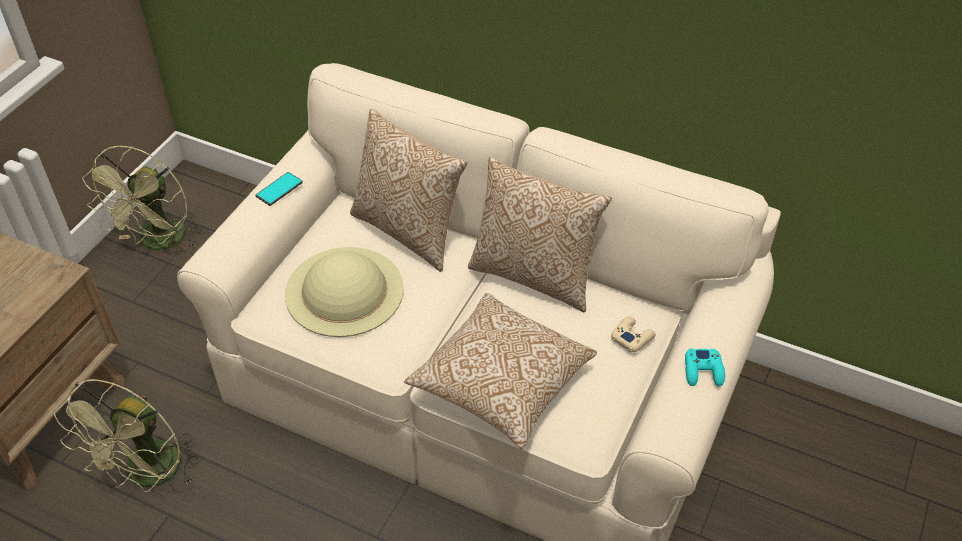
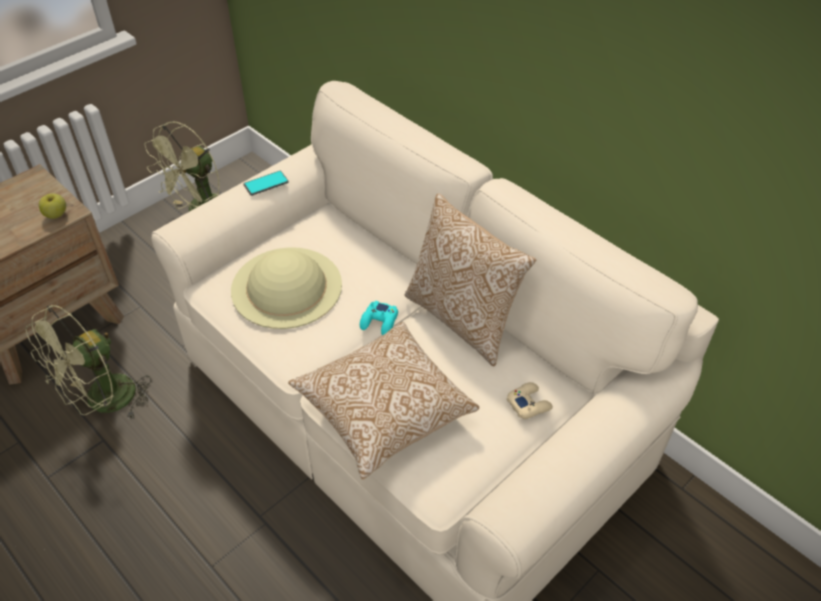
camera: 20 degrees right, 0 degrees up
(49, 281) = (56, 215): none -> apple
(409, 230) = (369, 249): pillow -> none
(703, 371) = (574, 458): turquoise game controller -> turquoise game controller (379, 322)

